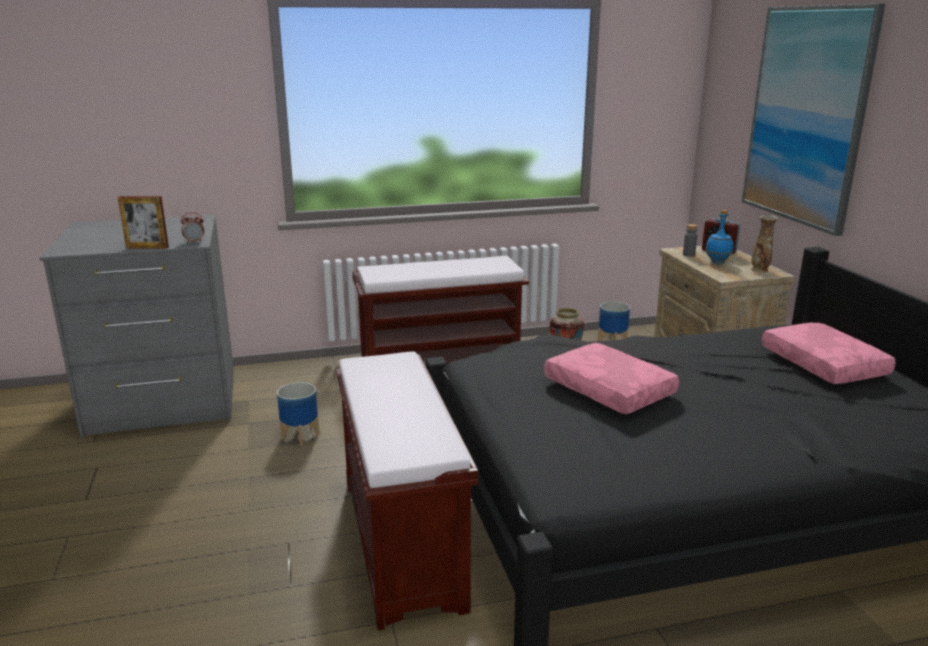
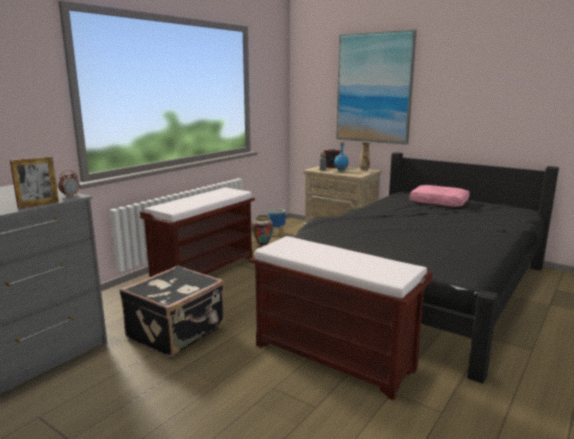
camera: 40 degrees left, 5 degrees down
(300, 436) = (178, 332): planter -> black suitcase
(606, 390) = (391, 231): pink pillow -> none

